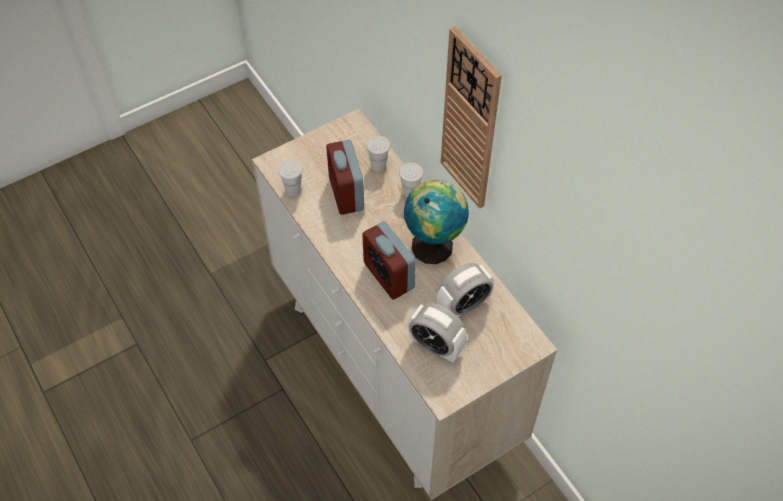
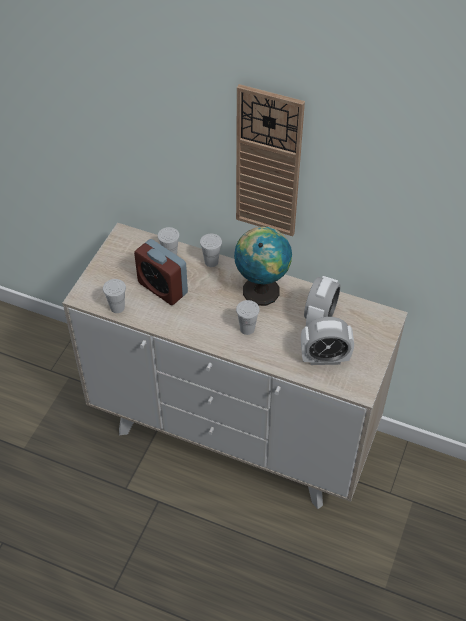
camera: 35 degrees left, 5 degrees down
(388, 275) = (247, 329): alarm clock -> white cup

